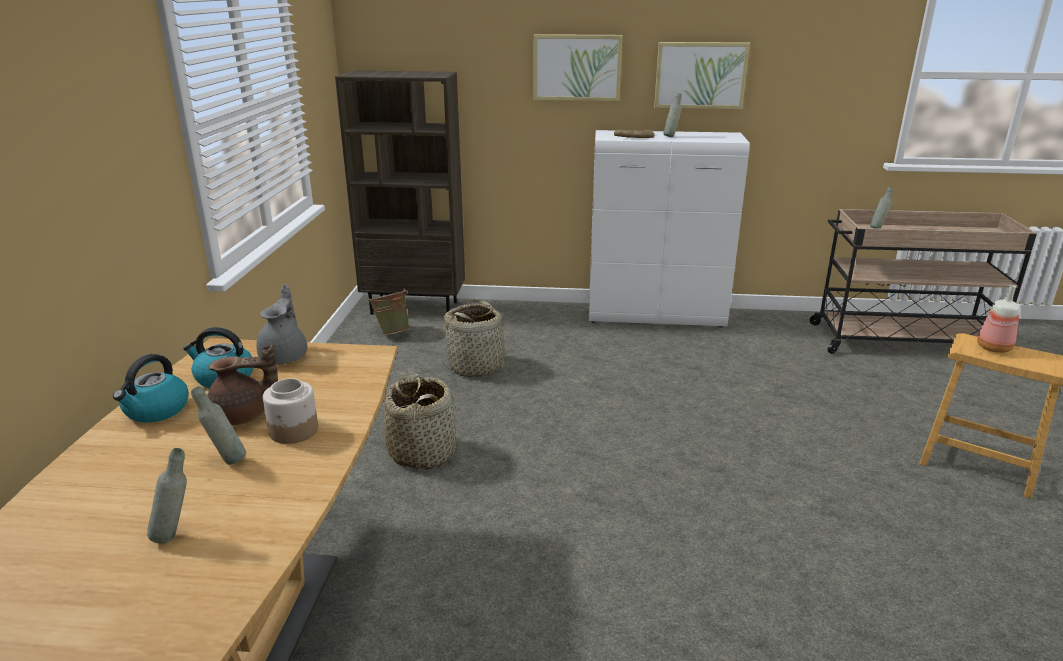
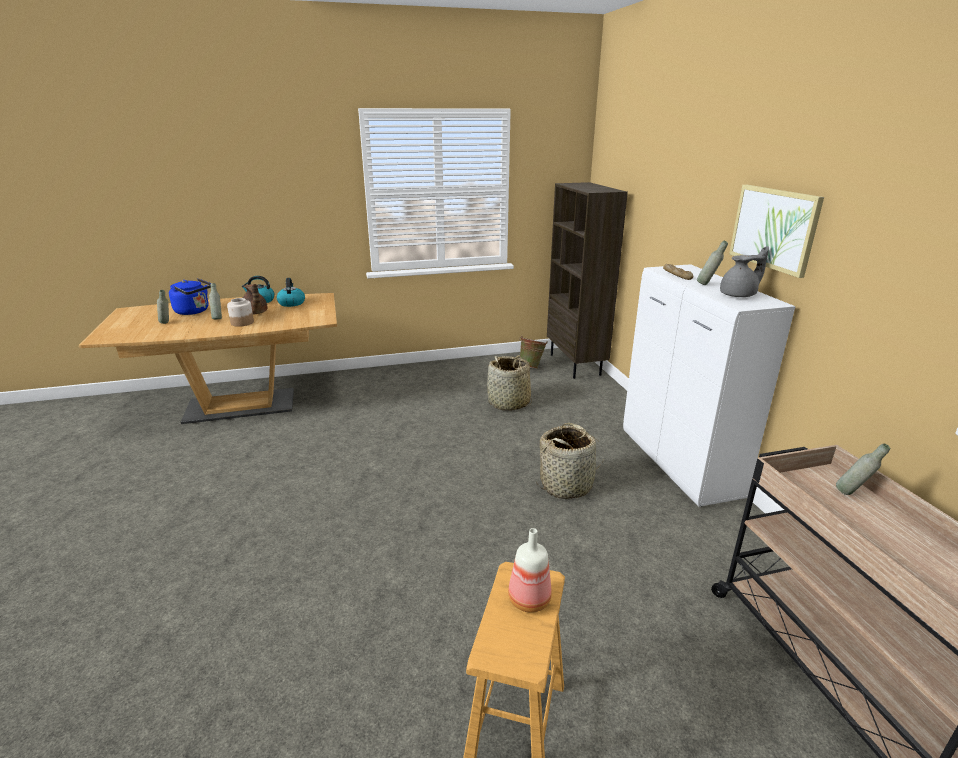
camera: 70 degrees right, 0 degrees up
(121, 497) = (194, 311): none -> blue kettle
(285, 356) = (316, 307): grey teapot -> grey teapot (739, 295)
(422, 452) = (393, 410): basket -> basket (566, 485)
(577, 67) = (690, 201): picture -> none

